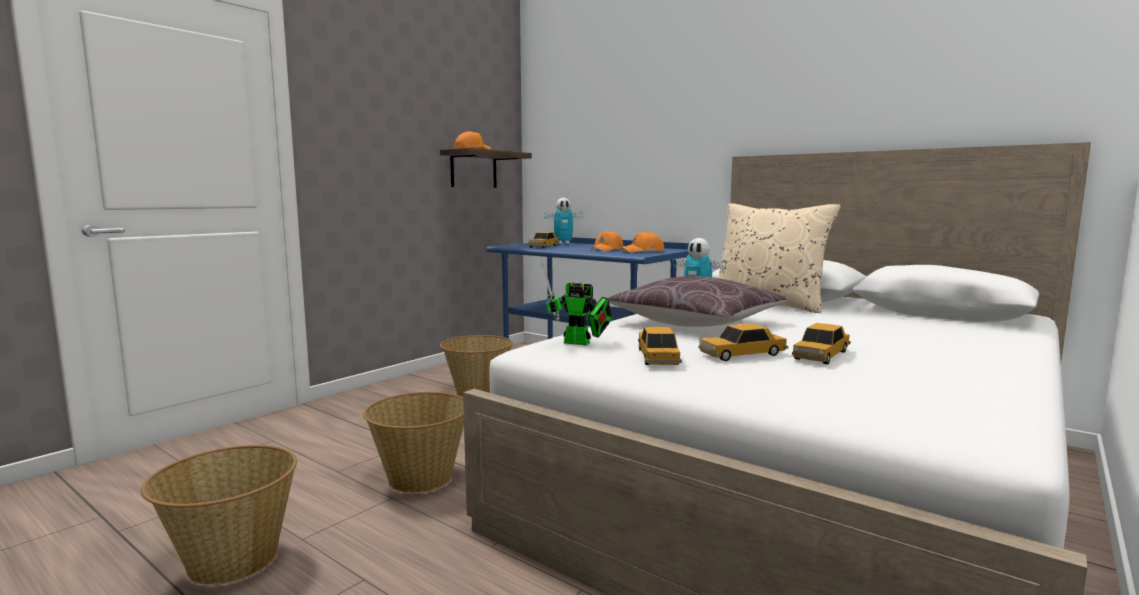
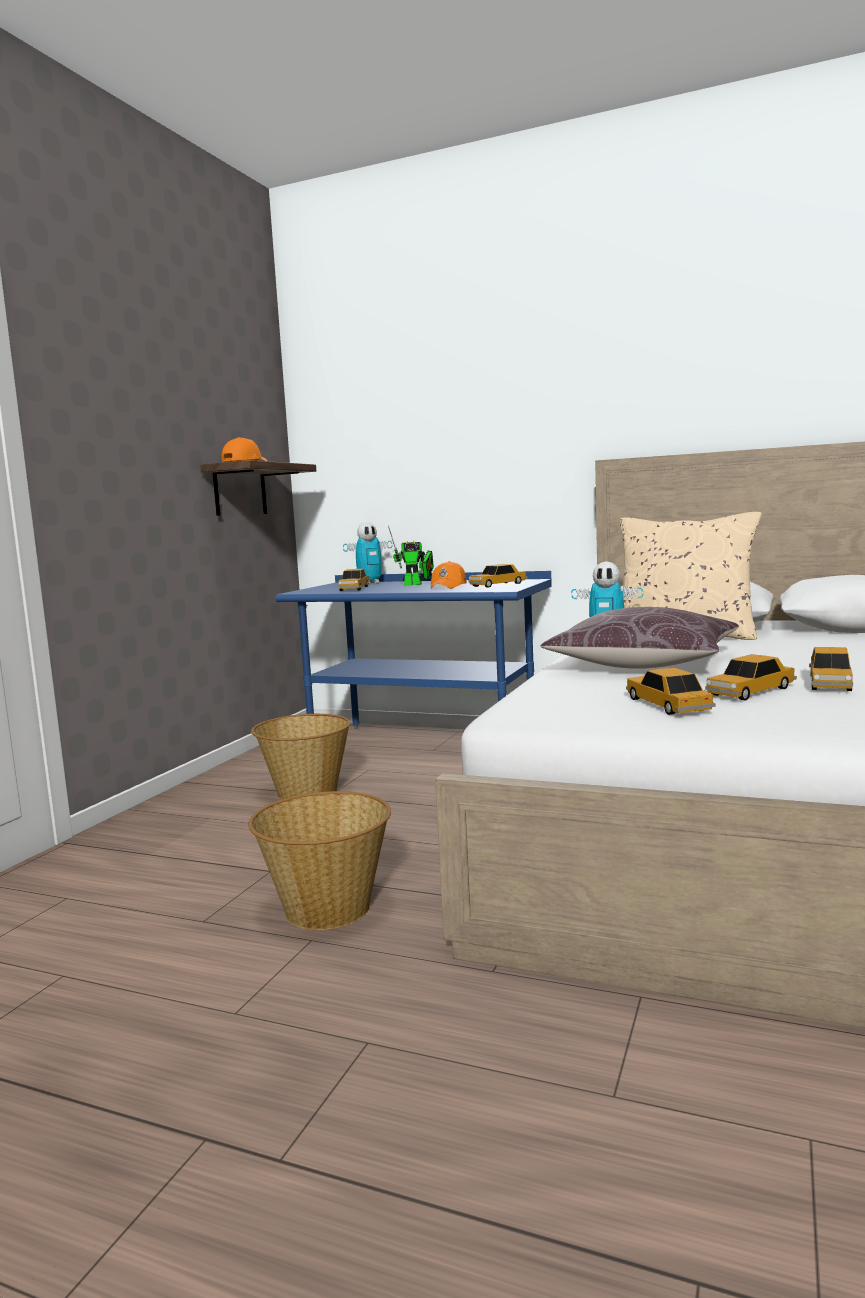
camera: 15 degrees left, 0 degrees up
(231, 560) = (158, 1059): basket -> none
(581, 343) = (554, 700): toy robot -> toy robot (415, 584)
(644, 251) = (498, 585): orange cap -> toy car

